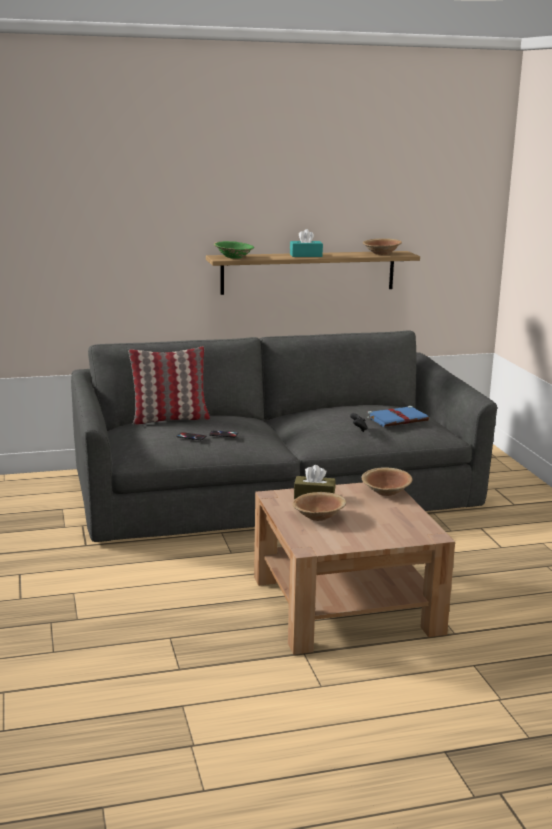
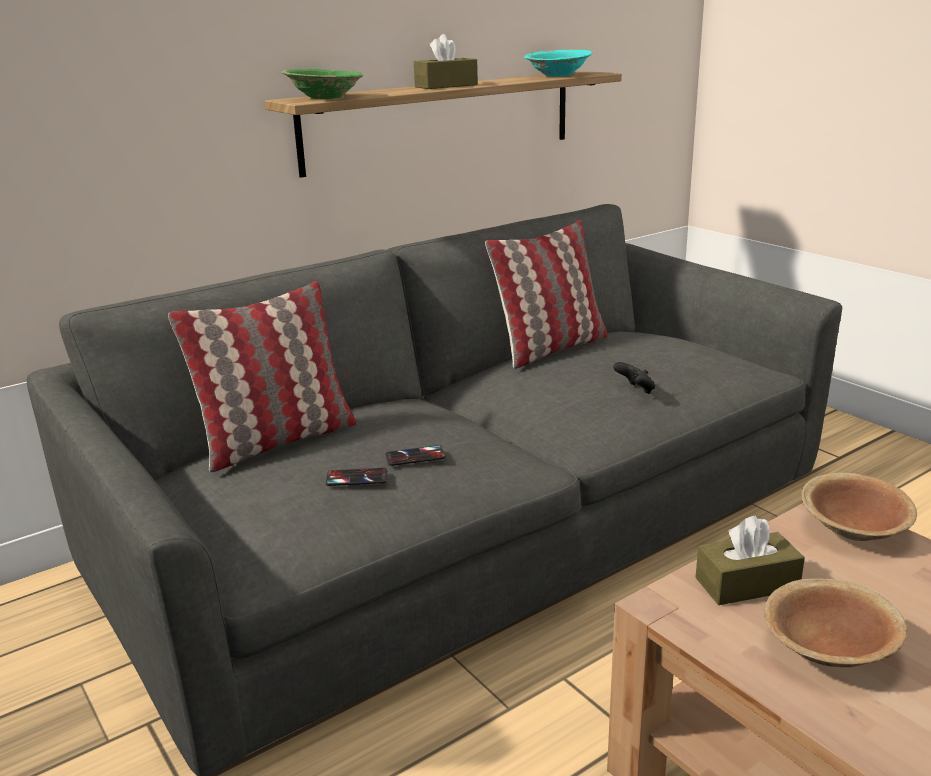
camera: 20 degrees left, 5 degrees up
(306, 255) = (446, 86): turquoise tissue box -> brown tissue box
(340, 406) = (550, 348): none -> pillow
(381, 253) = (558, 75): brown bowl -> turquoise bowl
(398, 419) = (673, 357): blue book -> none

